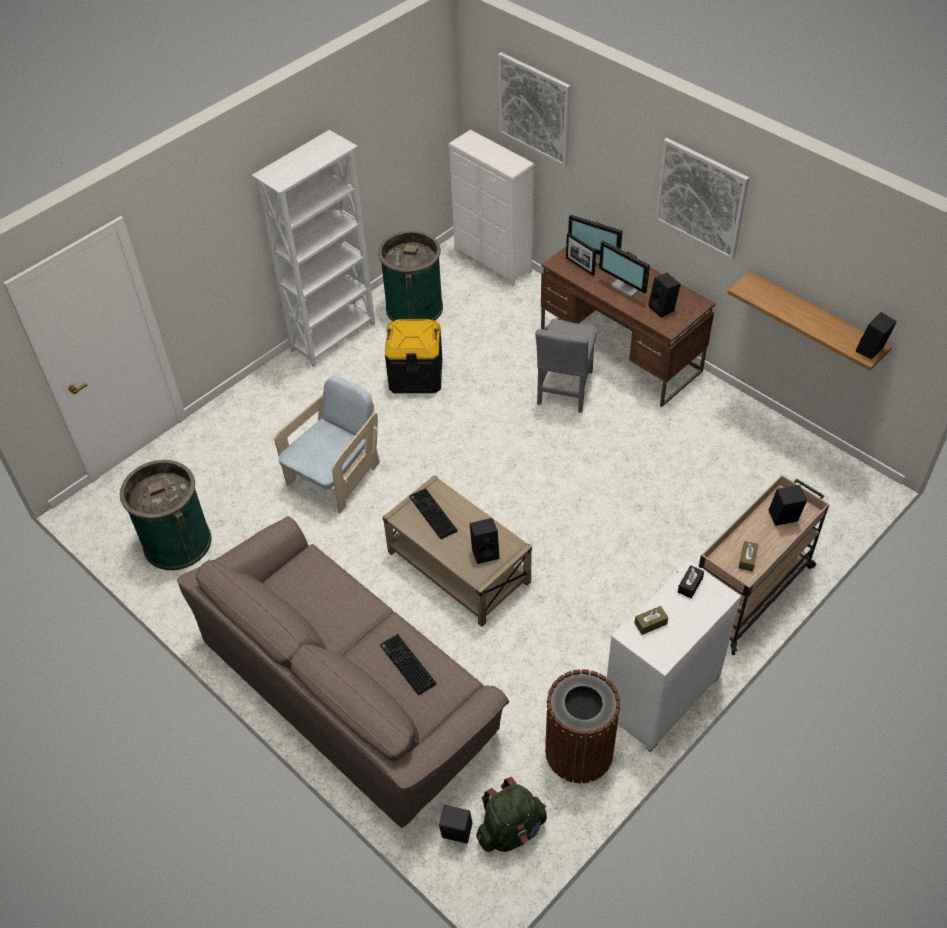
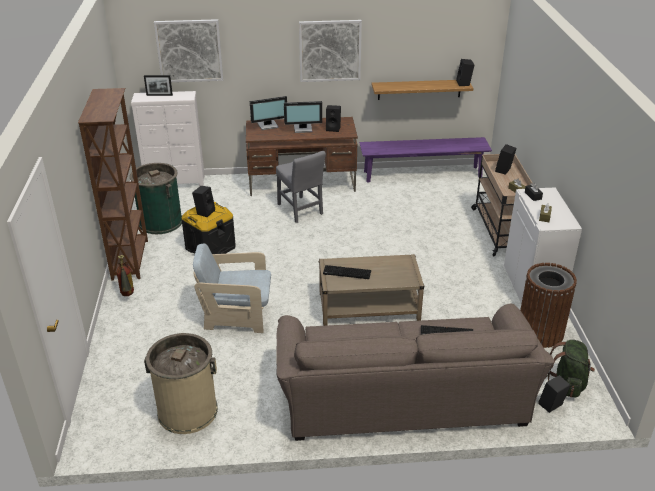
camera: 50 degrees left, 15 degrees down
(177, 542) = (187, 411): green trash can -> beige trash can
(281, 380) = (128, 296): none -> fire extinguisher
(334, 337) = (131, 259): white bookcase -> brown bookcase
(335, 476) = (237, 315): beige armchair -> beige armchair turned 75 degrees counterclockwise
(485, 552) = (398, 270): black speaker -> black speaker (205, 212)
(580, 266) = (266, 132): picture frame -> picture frame (159, 95)
(782, 439) = (422, 174): none -> purple bench

